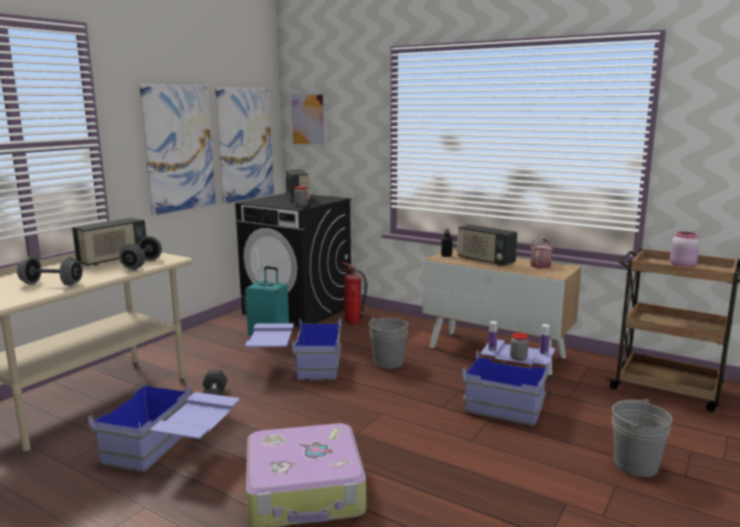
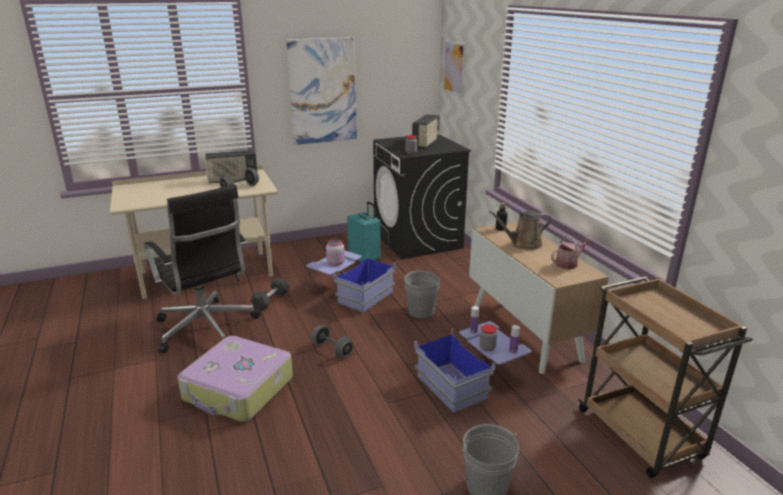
camera: 35 degrees right, 10 degrees up
(52, 284) = (170, 195): grey dumbbell -> grey dumbbell (332, 350)
(172, 452) = (207, 329): blue storage box -> black office chair
(245, 144) = (394, 88): picture -> none
(353, 321) = (444, 264): fire extinguisher -> none
(485, 261) = (523, 244): radio -> brown watering can
(681, 265) = (671, 312): pink jar -> pink jar (335, 263)

